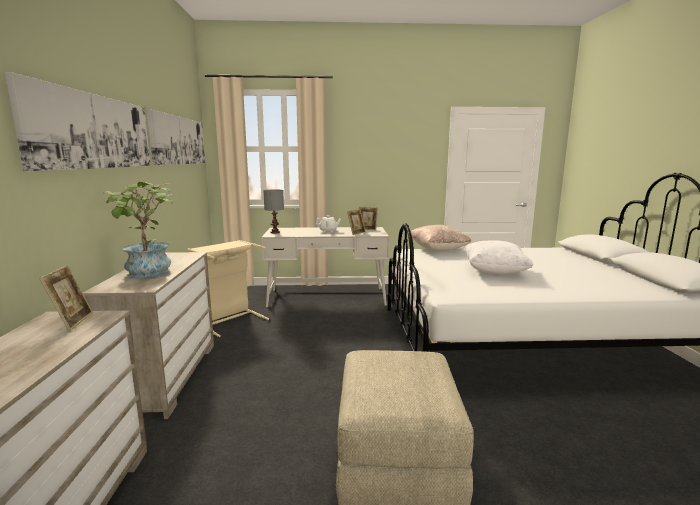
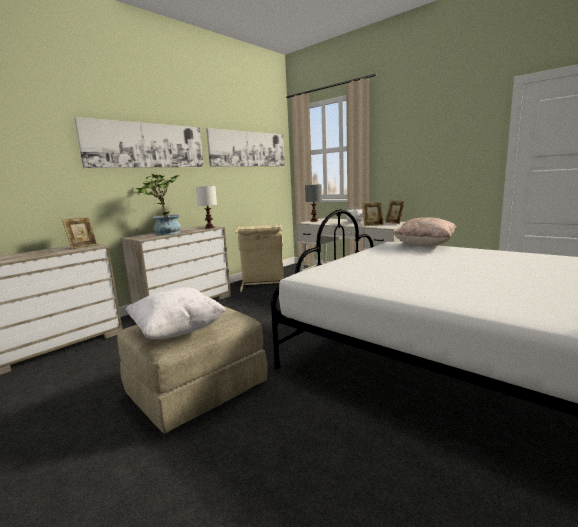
camera: 45 degrees right, 0 degrees up
(187, 255) = (209, 227): none -> white table lamp
(494, 271) = (416, 268): white pillow -> white pillow (177, 331)

